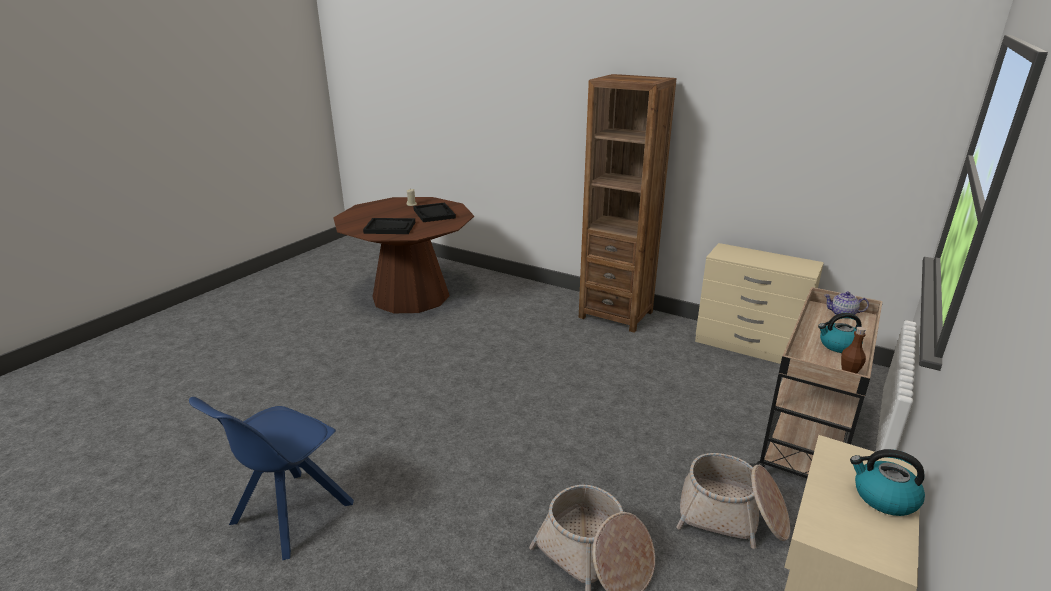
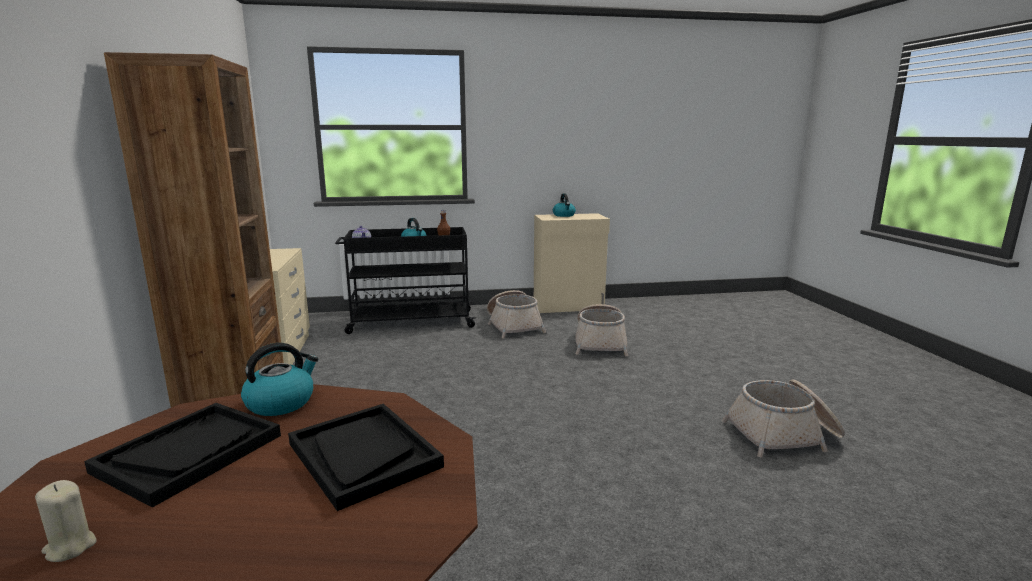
camera: 130 degrees left, 10 degrees down
(289, 515) = (784, 435): blue chair -> basket
(446, 225) = (281, 403): none -> kettle
(808, 438) = (409, 322): beige cart -> black cart

